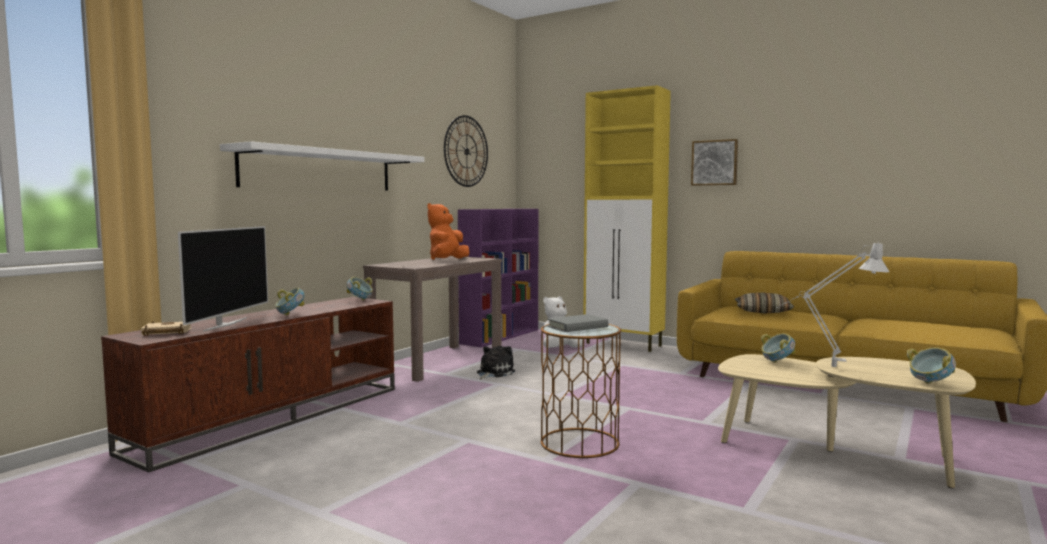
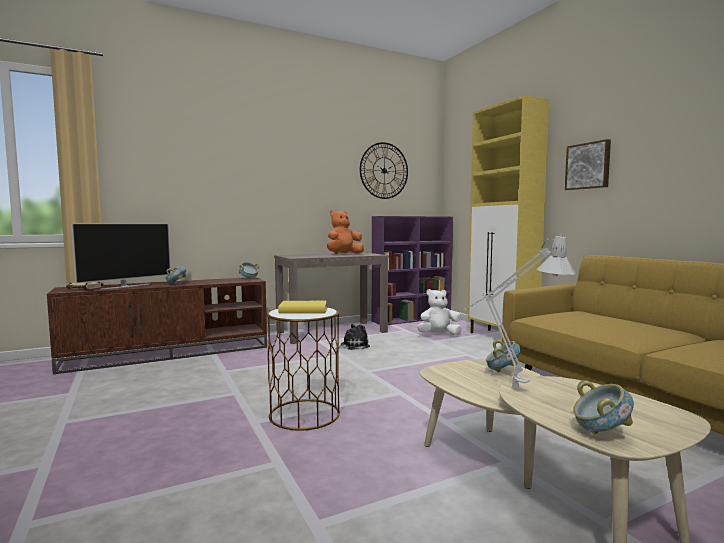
camera: 30 degrees right, 0 degrees up
(319, 170) = (239, 186): white shelf -> none
(577, 327) = (303, 310): grey book -> yellow book
(763, 312) = (591, 319): pillow -> none

